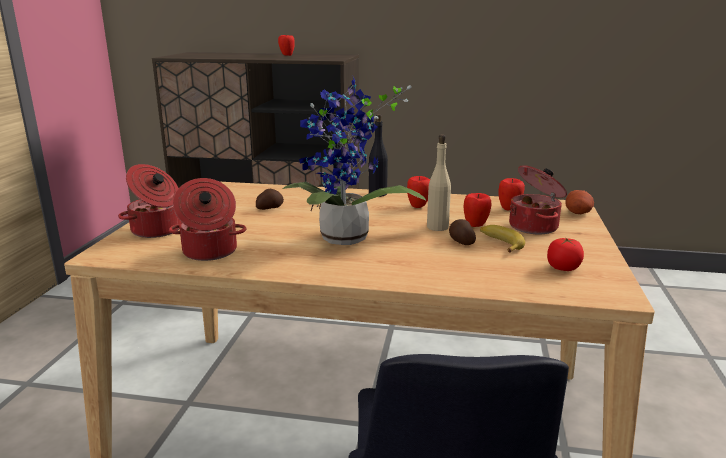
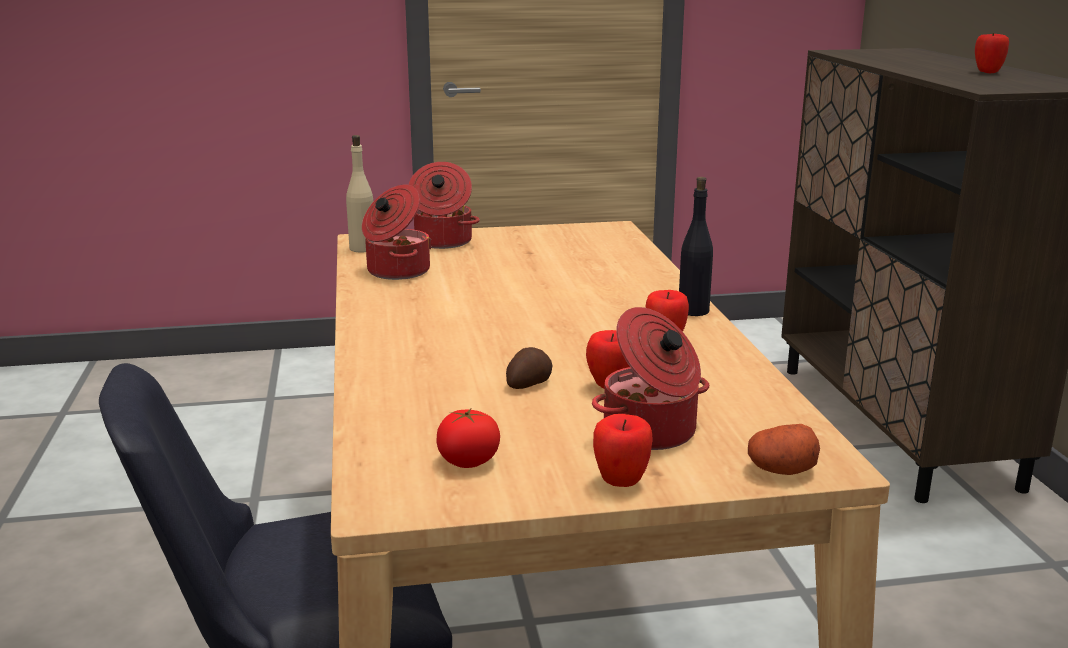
camera: 70 degrees right, 0 degrees up
(269, 208) = (561, 268): potato -> none
(344, 240) = (476, 320): potted plant -> none
(437, 227) = (578, 363): beige bottle -> beige bottle (363, 248)
(500, 243) = (542, 410): banana -> none
(509, 208) = (732, 407): apple -> apple (621, 483)

